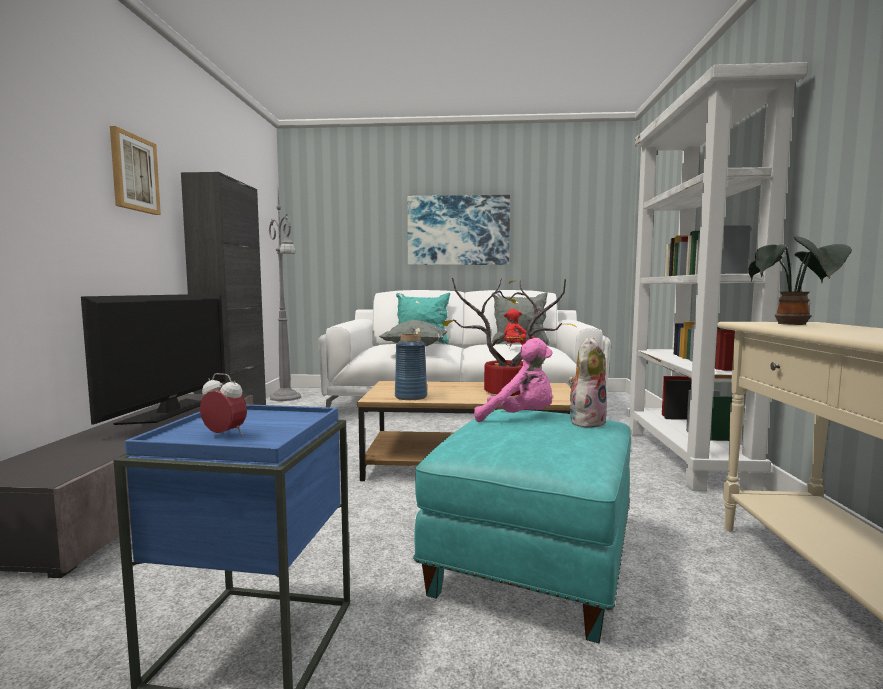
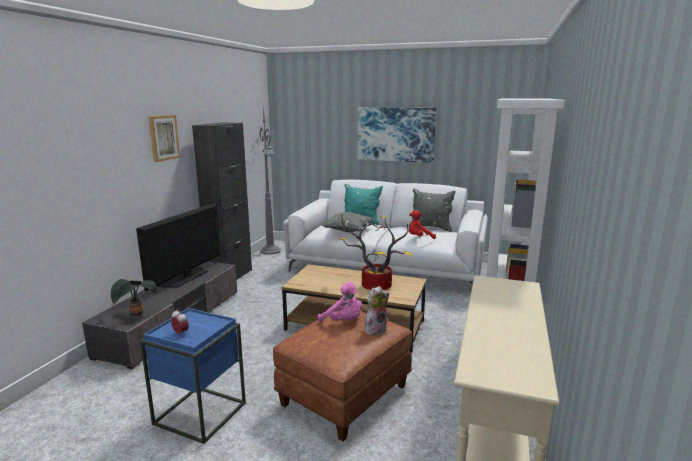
camera: 15 degrees right, 10 degrees up
(411, 397) = (314, 285): blue vase -> none
(535, 561) = (345, 396): turquoise ottoman -> brown ottoman
(794, 325) = (498, 292): potted plant -> potted plant (135, 315)

